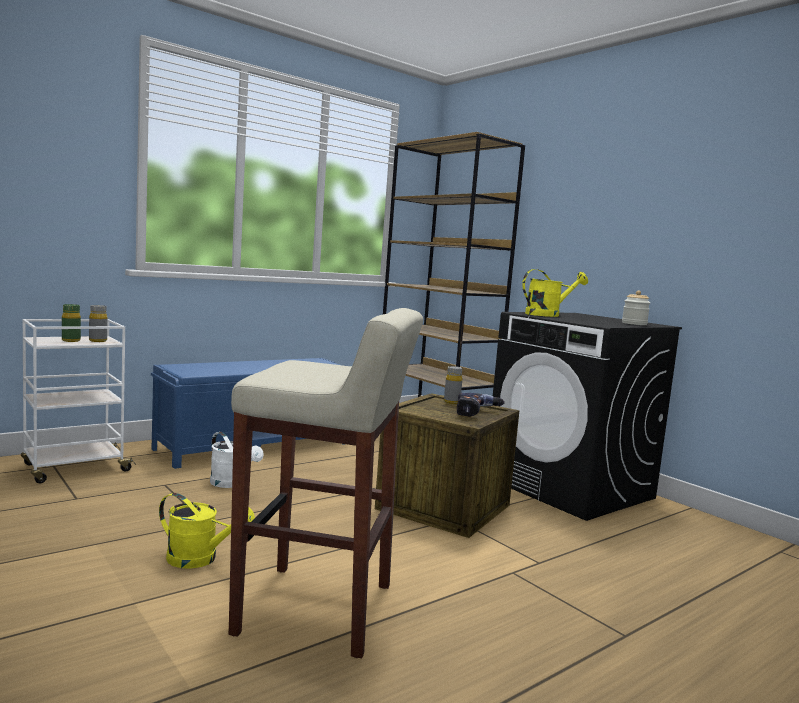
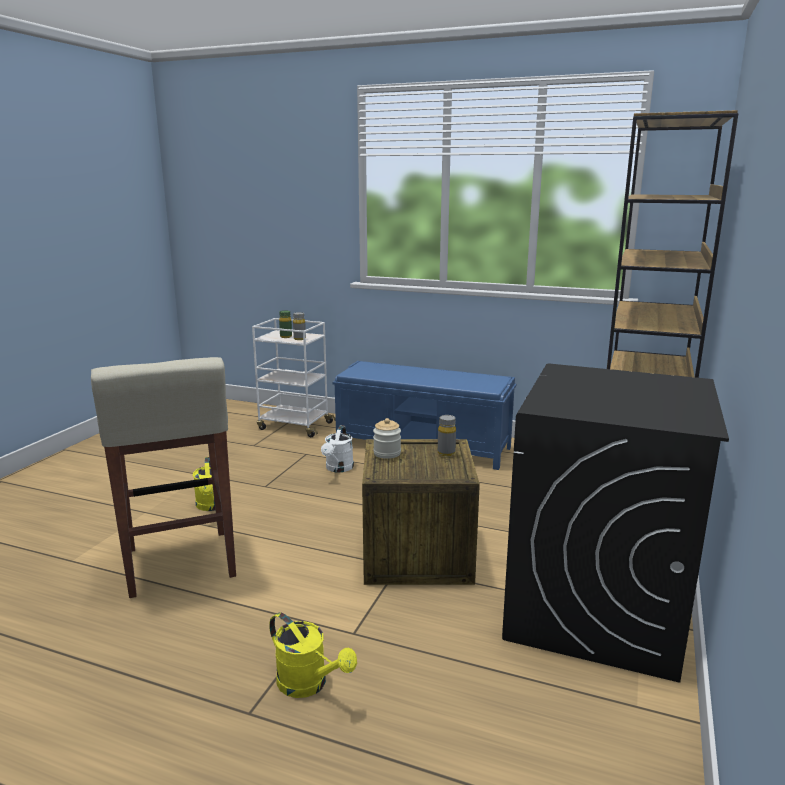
camera: 60 degrees right, 10 degrees up
(477, 412) = (425, 470): power drill -> none
(547, 315) = (586, 377): yellow watering can -> yellow watering can (309, 684)
(634, 324) = (643, 415): jar -> jar (387, 453)

